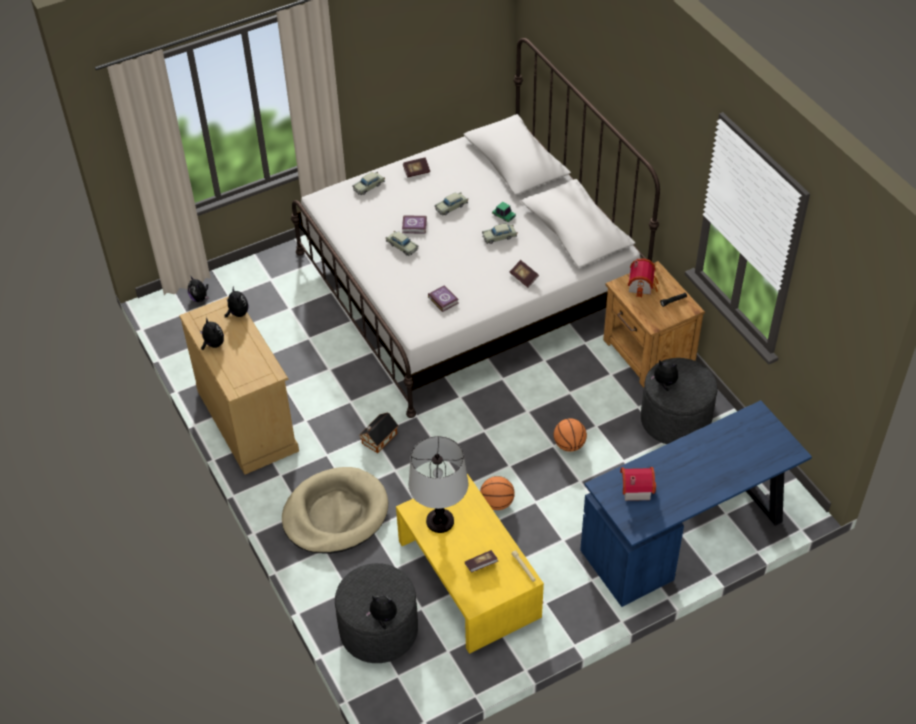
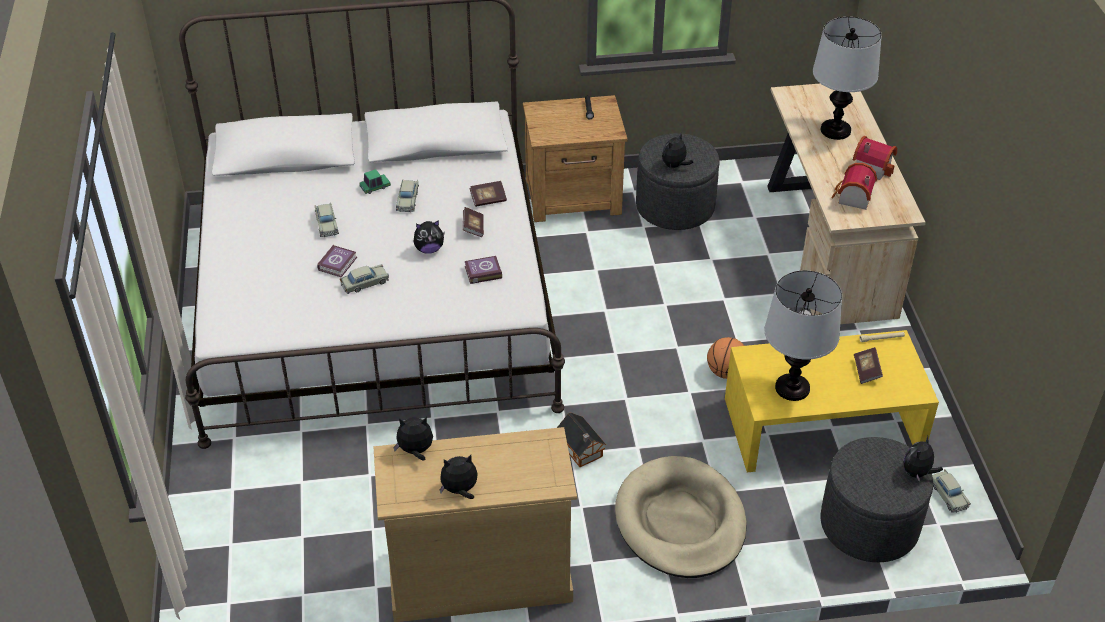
camera: 70 degrees left, 5 degrees down
(200, 298) = (212, 579): plush toy -> plush toy (429, 249)
(369, 186) = (231, 285): beige toy car -> beige toy car (948, 495)
(416, 171) = (238, 236): book -> book (473, 228)
(569, 445) = (670, 292): basketball -> none
(642, 285) = (552, 122): toy house -> toy house (872, 166)
(687, 536) = (827, 246): blue desk -> beige desk
(724, 458) = (836, 130): none -> table lamp

